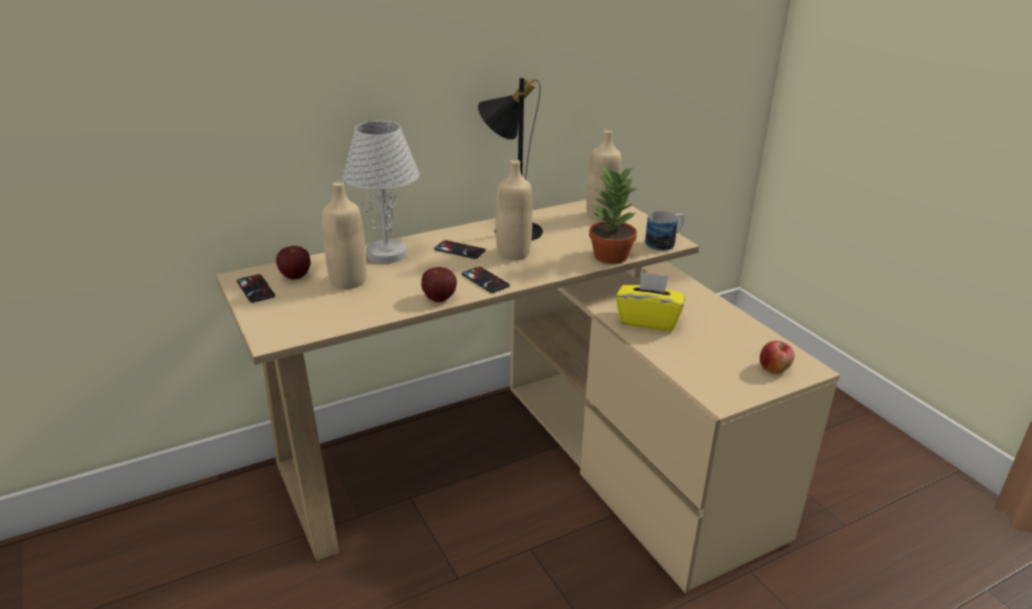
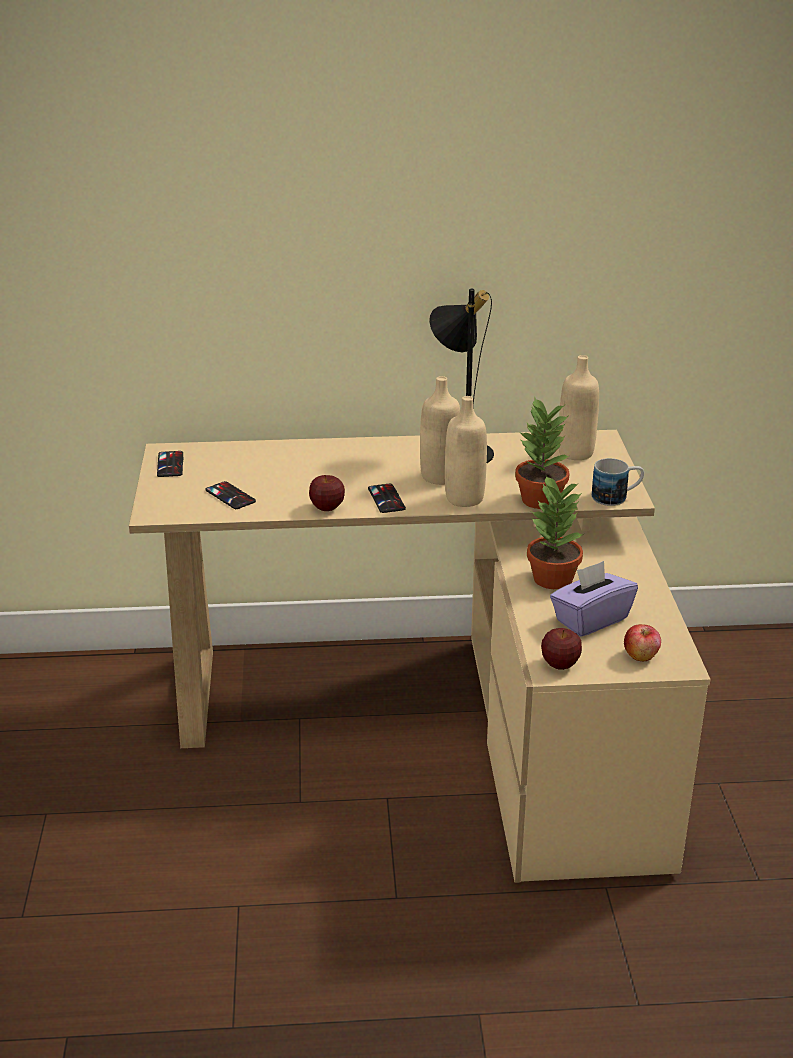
camera: 25 degrees right, 0 degrees up
(295, 276) = (212, 459): apple -> apple (559, 664)
(348, 281) = (256, 473): beige bottle -> beige bottle (464, 498)
(386, 254) = (312, 453): white table lamp -> none
(459, 250) = (388, 463): phone -> phone (230, 496)
(648, 320) = (551, 578): yellow tissue box -> potted plant
(709, 347) = (591, 619): none -> purple tissue box

